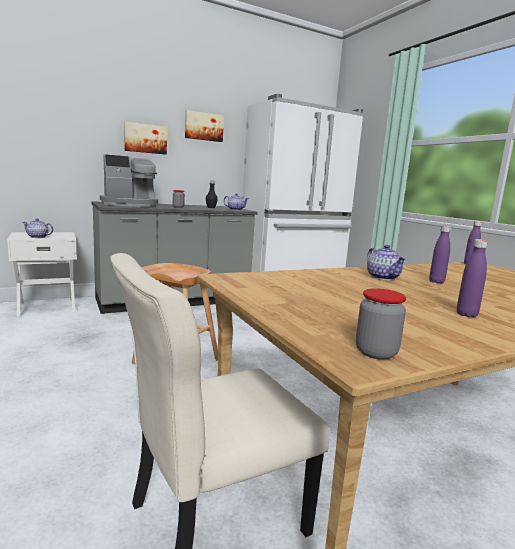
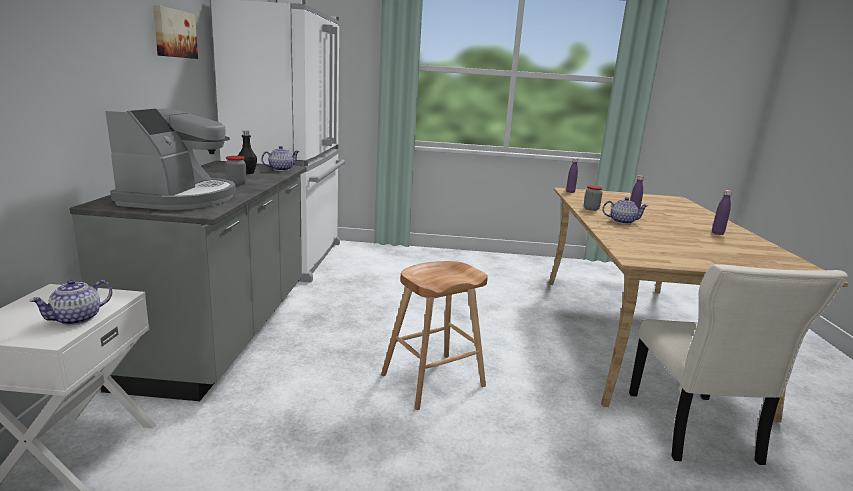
camera: 60 degrees left, 5 degrees up
(145, 138) = (114, 62): picture -> none
(376, 352) = (800, 267): jar -> jar (591, 209)

